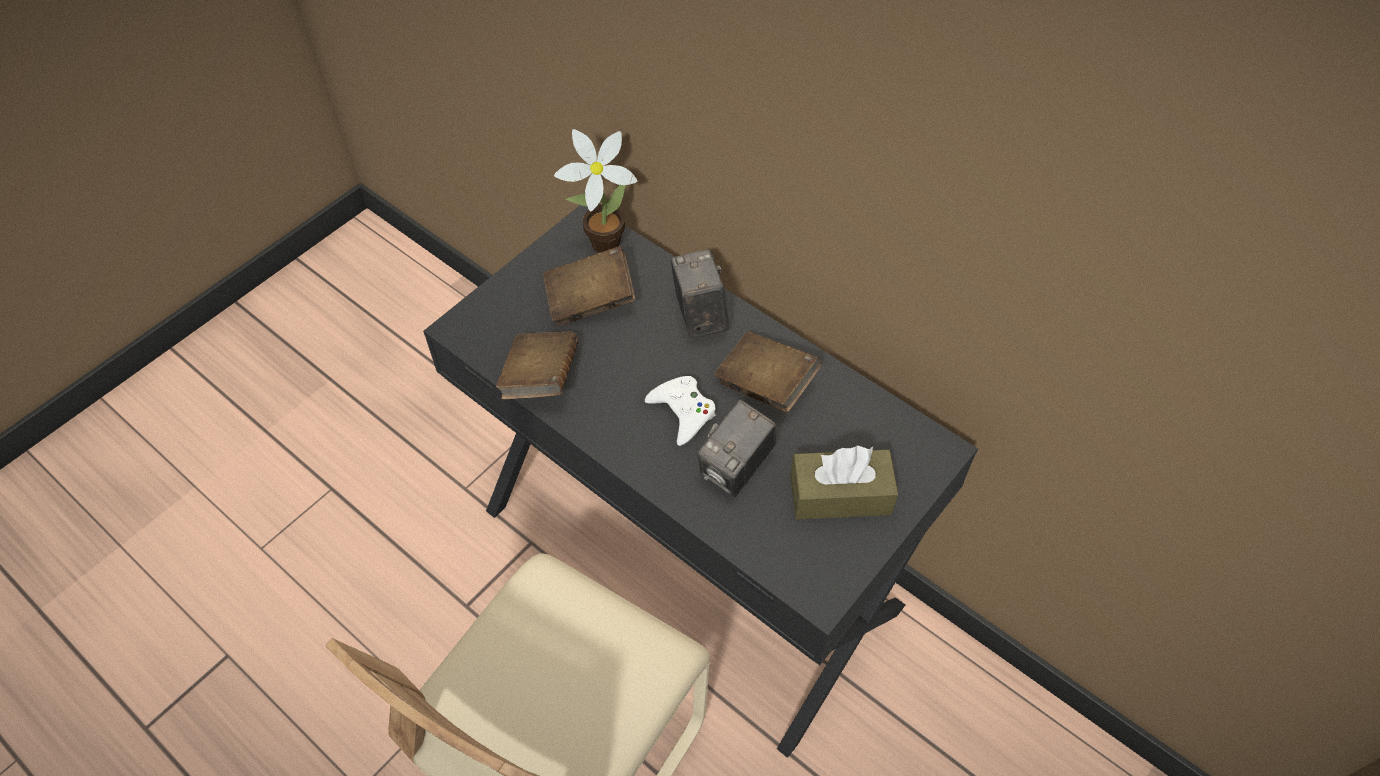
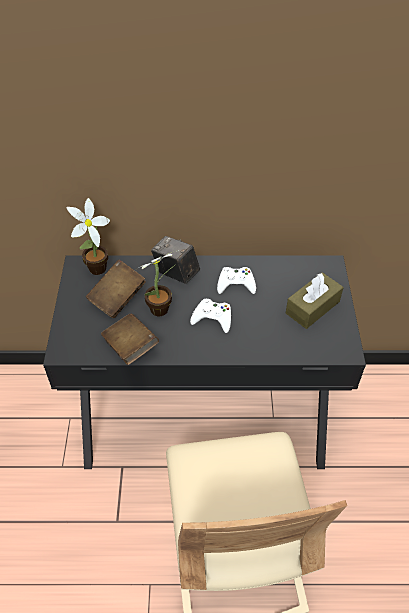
camera: 40 degrees left, 5 degrees down
(631, 354) = (162, 308): none -> potted plant
(736, 468) = (260, 325): camera -> none
(765, 384) = (236, 284): brown book -> white game controller

